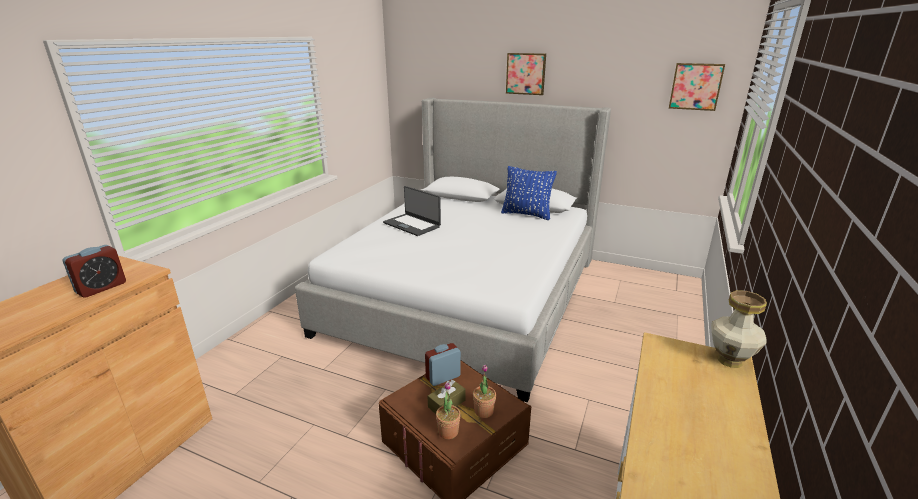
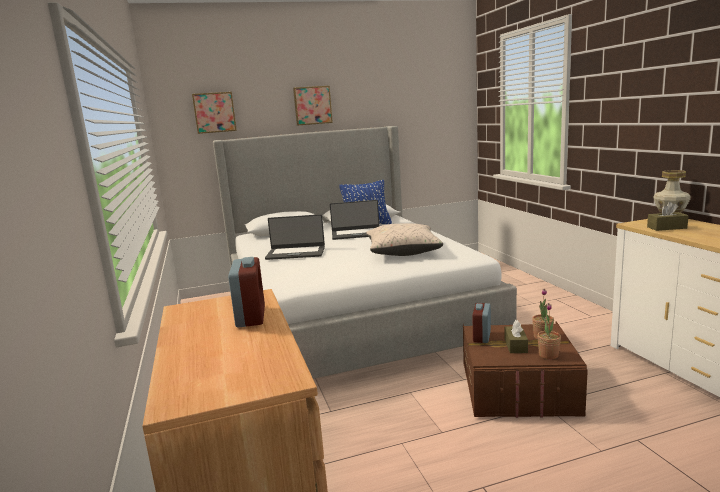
camera: 40 degrees left, 10 degrees down
(479, 259) = (403, 251): none -> beige pillow
(496, 221) = (356, 234): none -> laptop
(674, 372) = (666, 227): none -> brown tissue box
(695, 86) = (445, 102): picture -> picture (214, 112)

